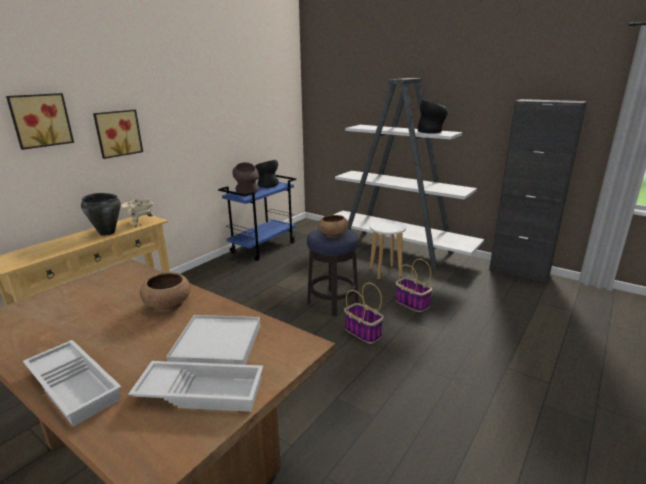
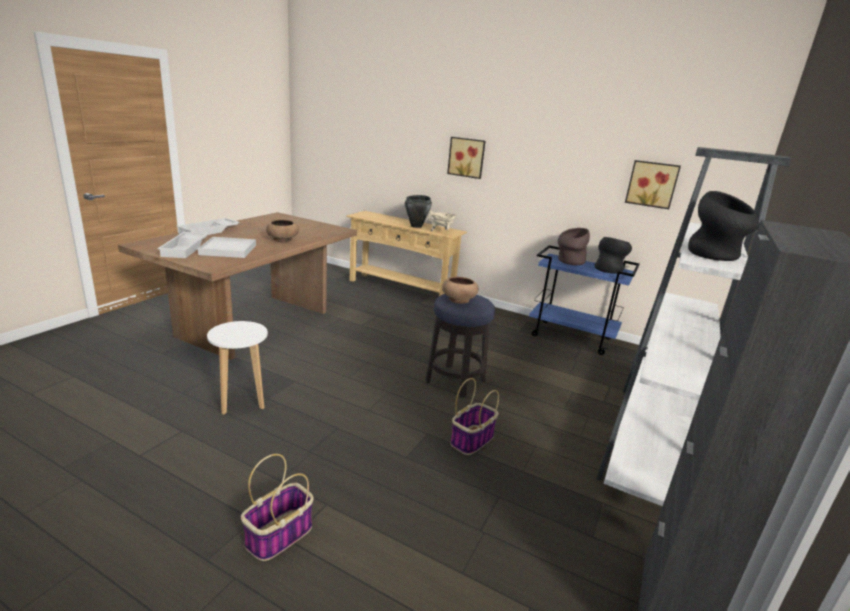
camera: 80 degrees right, 0 degrees up
(40, 120) = (418, 134): picture -> picture (652, 184)
(363, 332) = (396, 399): basket -> basket (279, 536)
(385, 272) = (555, 424): white stool -> white stool (242, 401)

